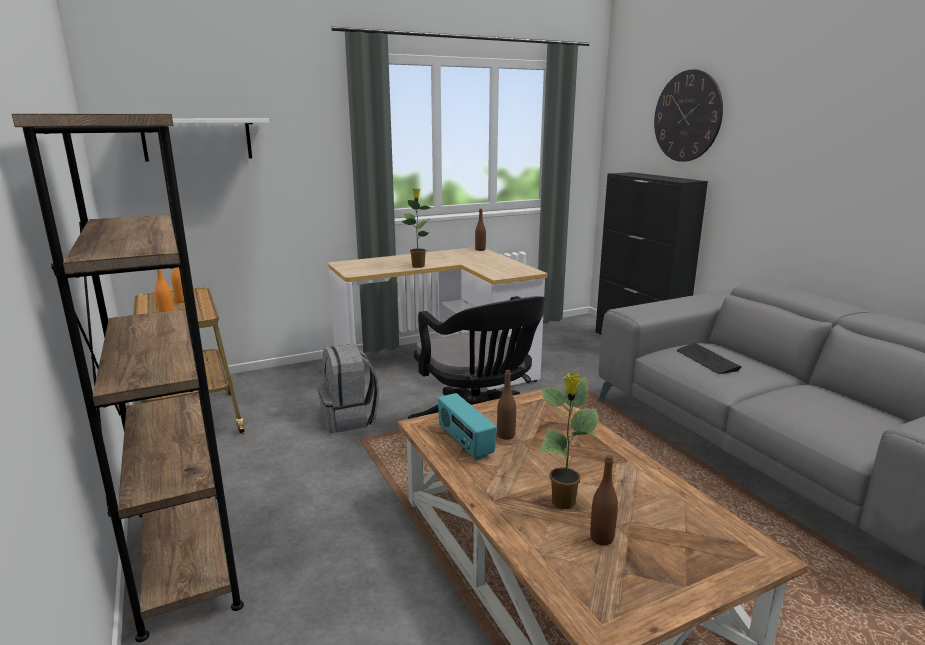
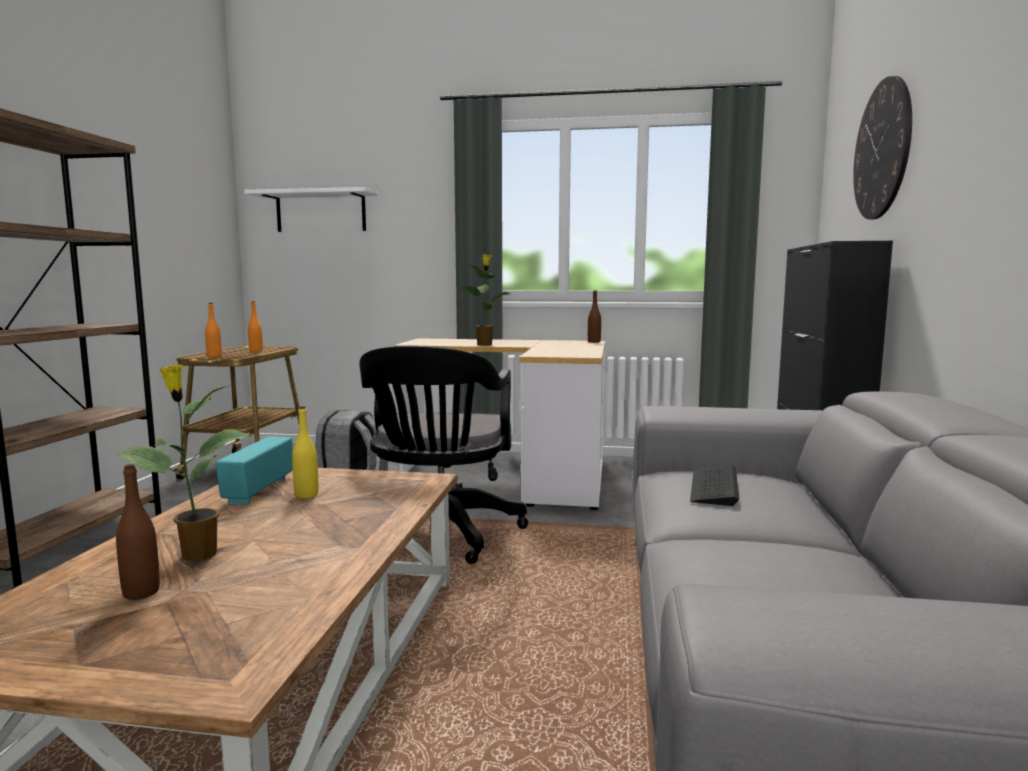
camera: 35 degrees right, 10 degrees down
(506, 435) = (306, 495): brown bottle -> yellow bottle

